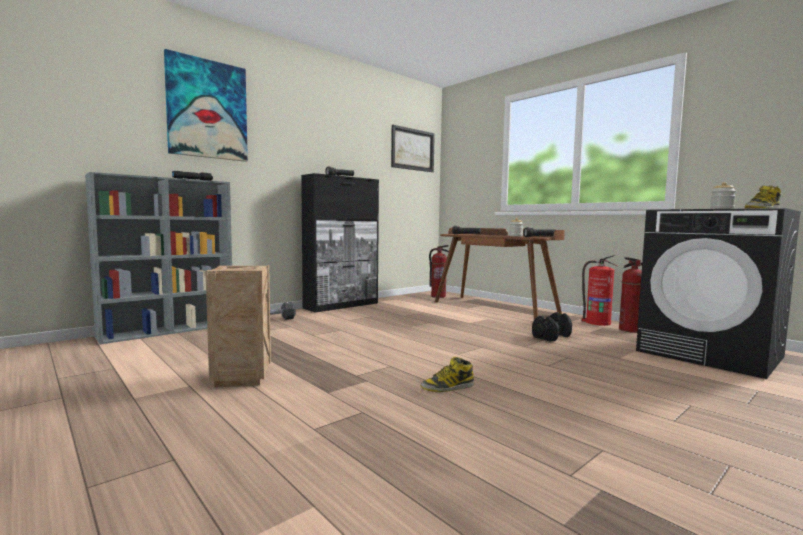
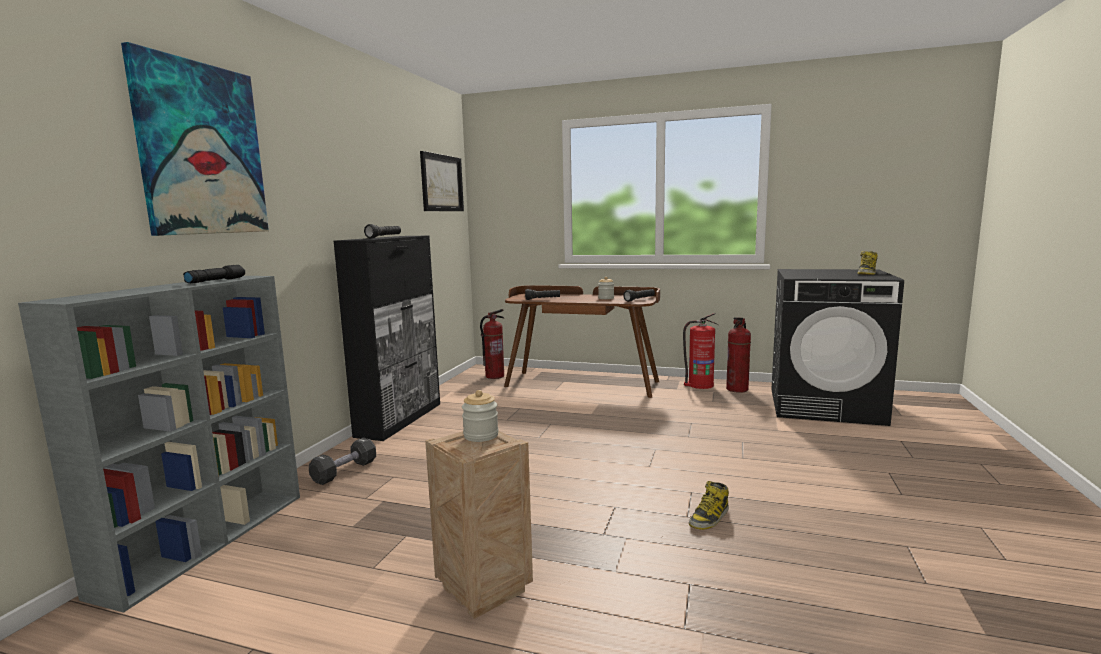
camera: 30 degrees left, 5 degrees up
(551, 337) = (692, 416): black dumbbell -> none
(721, 209) = (836, 274): jar -> jar (481, 435)

